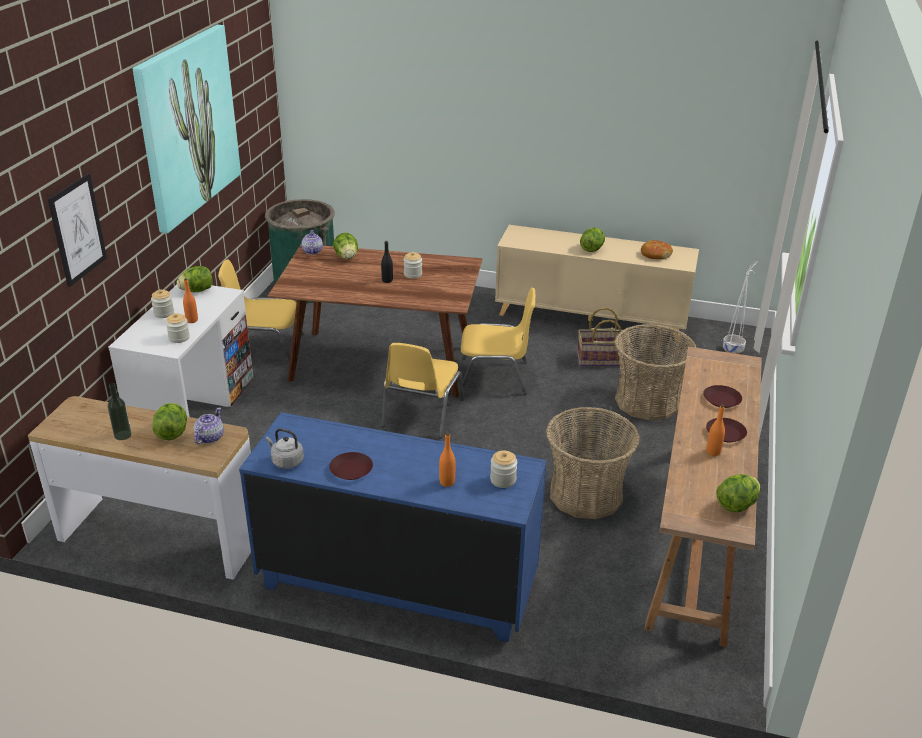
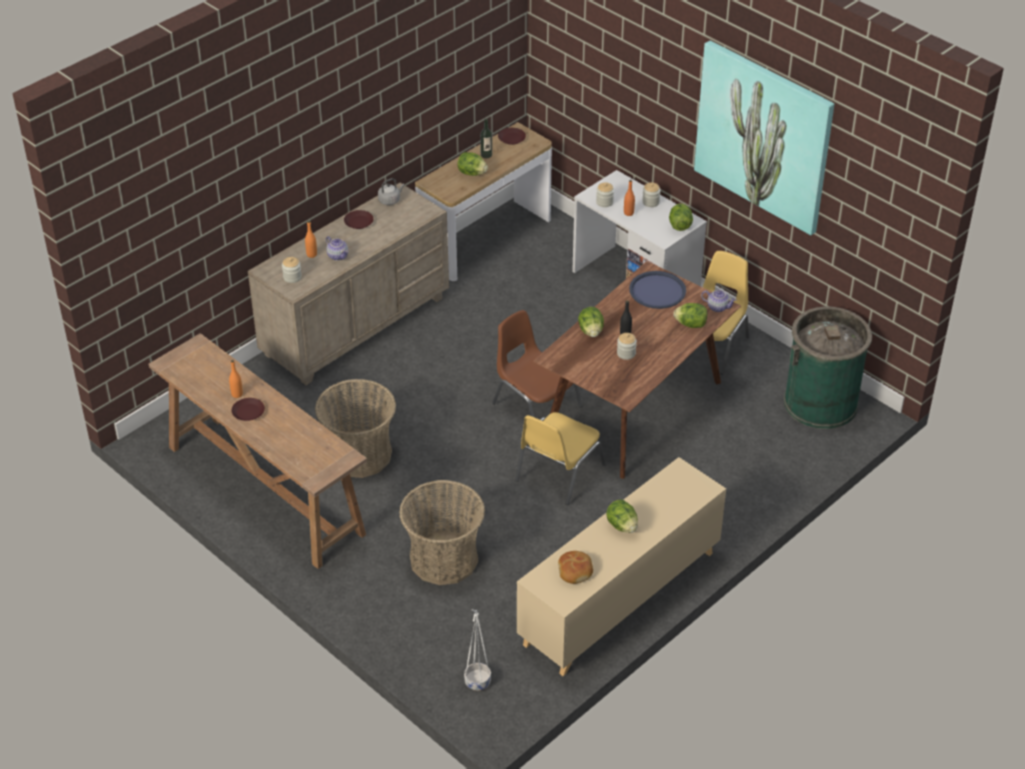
camera: 120 degrees right, 10 degrees up
(77, 230) = (622, 80): picture -> none
(209, 437) = (454, 186): teapot -> teapot (337, 255)
(311, 280) = (657, 291): none -> blue tray
(397, 582) = (355, 327): blue dresser -> beige dresser
(421, 414) = (535, 405): yellow chair -> brown chair
(600, 360) = (533, 562): basket -> none
(722, 400) = (284, 434): brown plate -> brown plate (511, 139)
(736, 505) = (183, 375): lettuce -> lettuce (591, 331)

